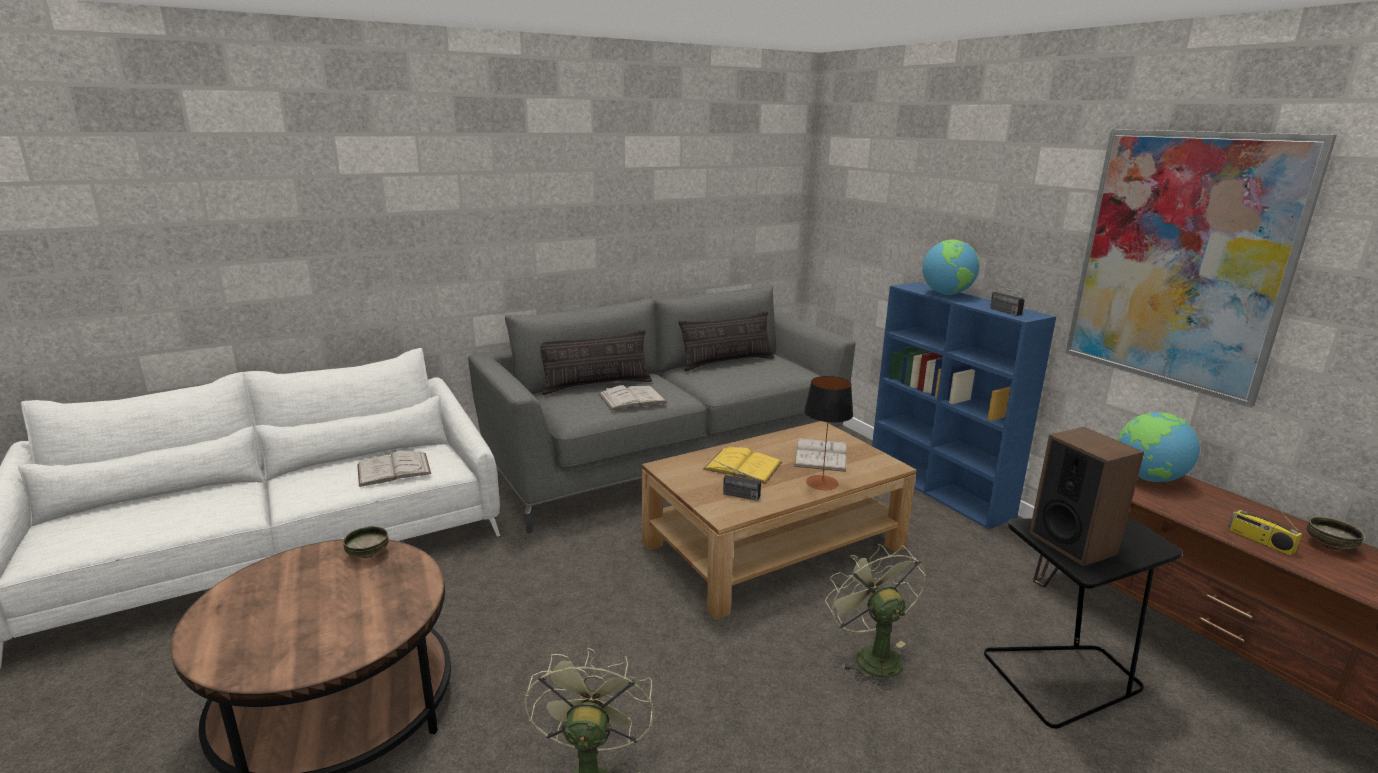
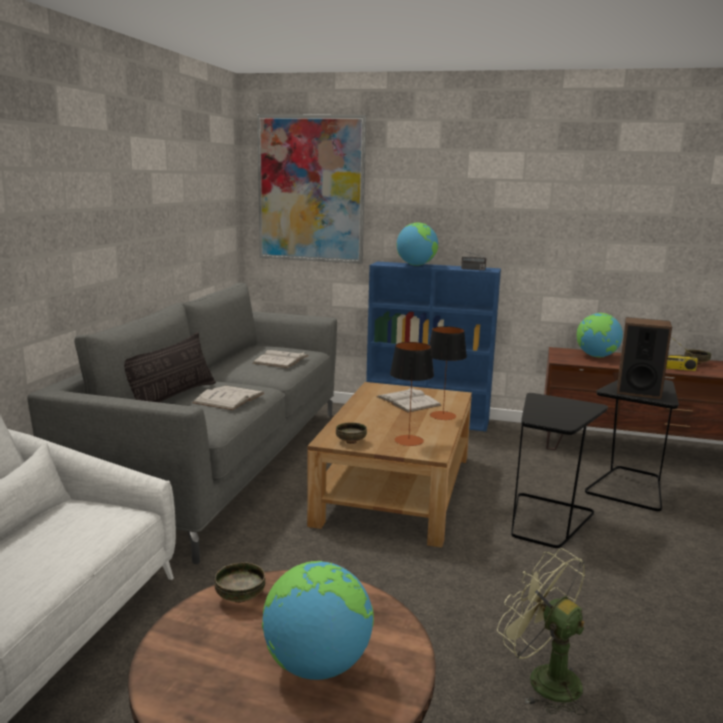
camera: 45 degrees left, 5 degrees down
(310, 622) = (317, 665): none -> globe
(393, 469) = (69, 537): white book -> white book (281, 359)
(680, 474) = (350, 442): none -> bowl
(727, 362) = (242, 357): pillow -> none
(731, 494) = (408, 440): radio -> table lamp
(743, 466) = (378, 423): yellow book -> none
(871, 655) = (546, 521): green fan -> black side table
(1181, 261) = (578, 219): picture -> picture (311, 189)

